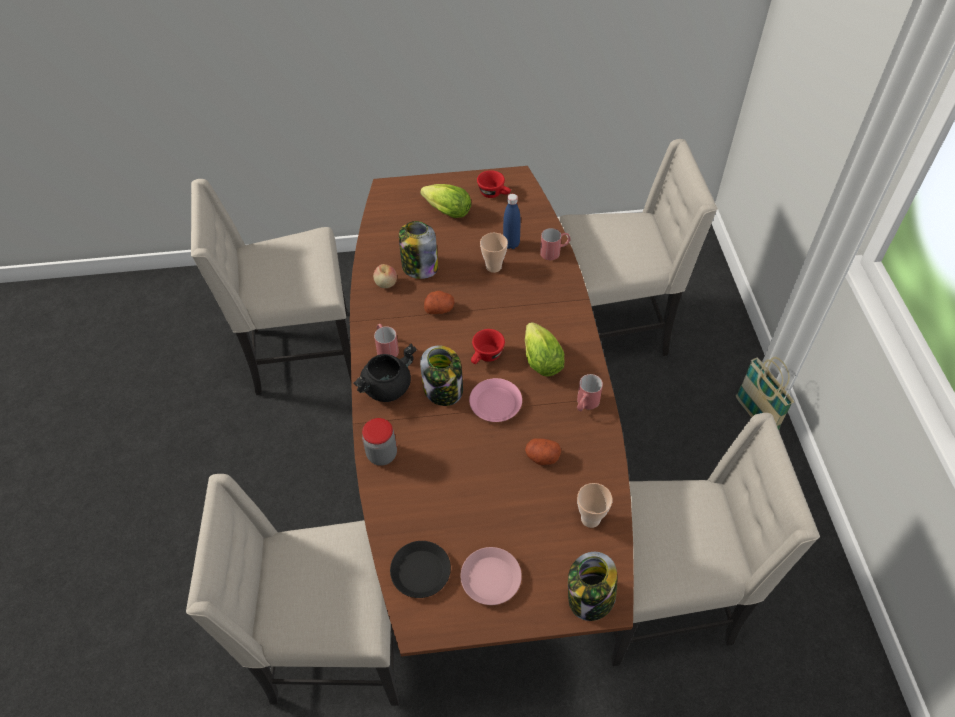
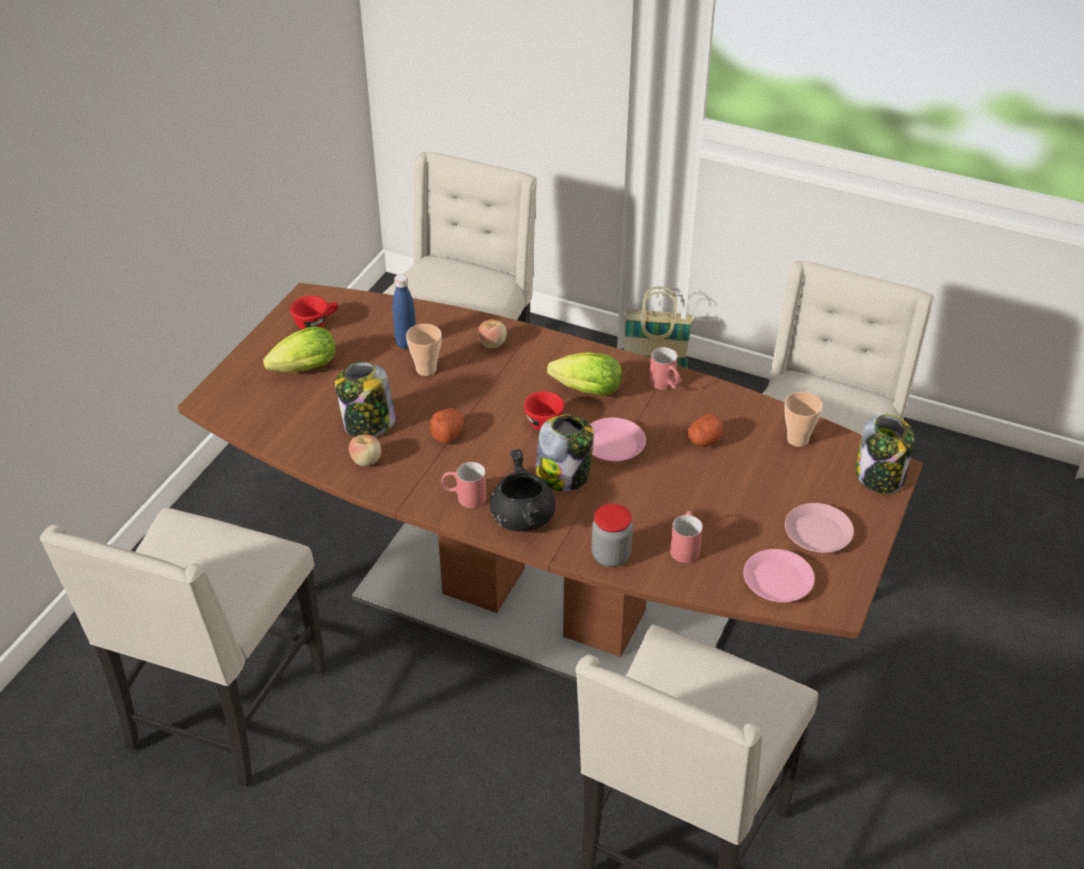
camera: 60 degrees left, 10 degrees down
(420, 571) = (777, 581): black plate -> pink plate
(548, 286) = (492, 343): none -> apple
(554, 252) = (449, 319): red mug -> red mug (685, 546)

